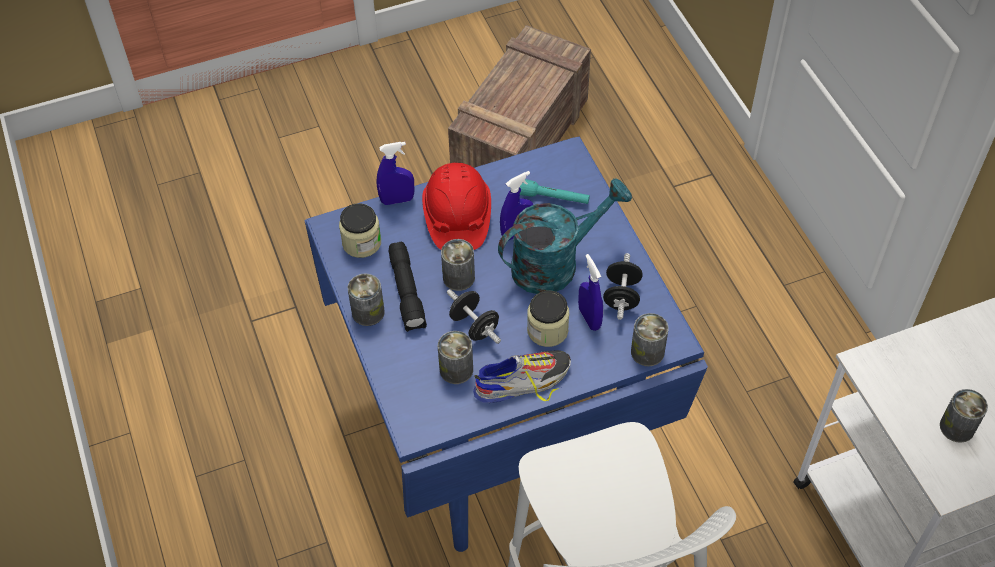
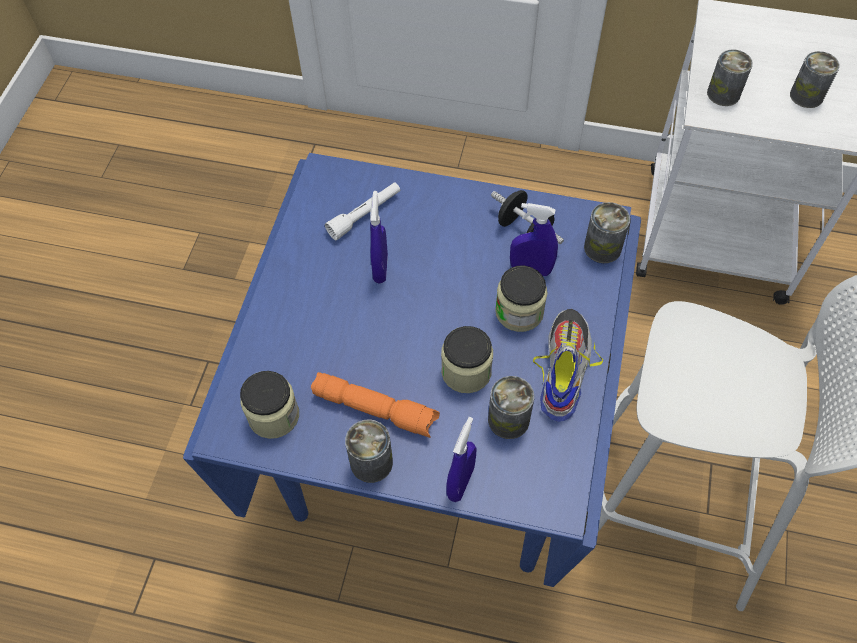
camera: 55 degrees left, 5 degrees up
(397, 200) = (247, 349): blue spray bottle -> blue spray bottle (460, 482)
(408, 293) = (376, 408): black flashlight -> orange flashlight
(457, 218) = (318, 308): red hard hat -> none
(458, 277) = (395, 350): can -> can (723, 94)
(474, 326) = (466, 371): black dumbbell -> jar
(521, 137) = (147, 248): crate -> none
(553, 198) = (365, 215): turquoise flashlight -> white flashlight
(555, 263) = (444, 258): turquoise watering can -> none

